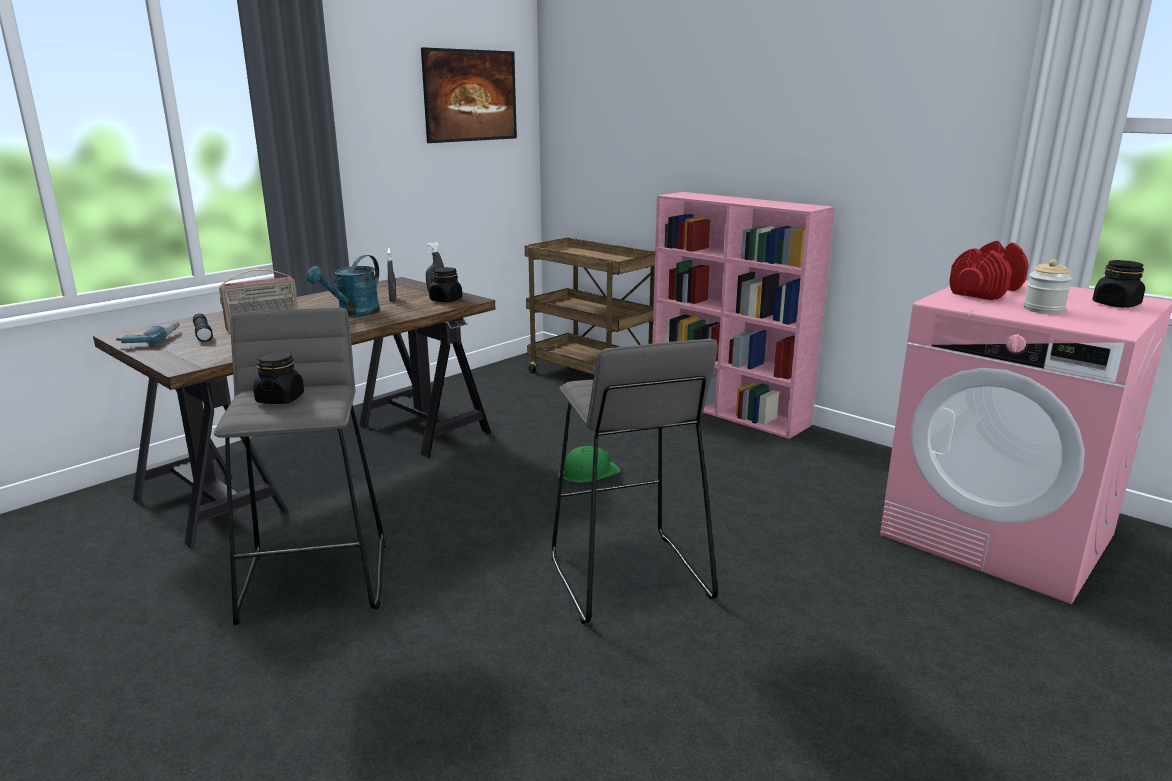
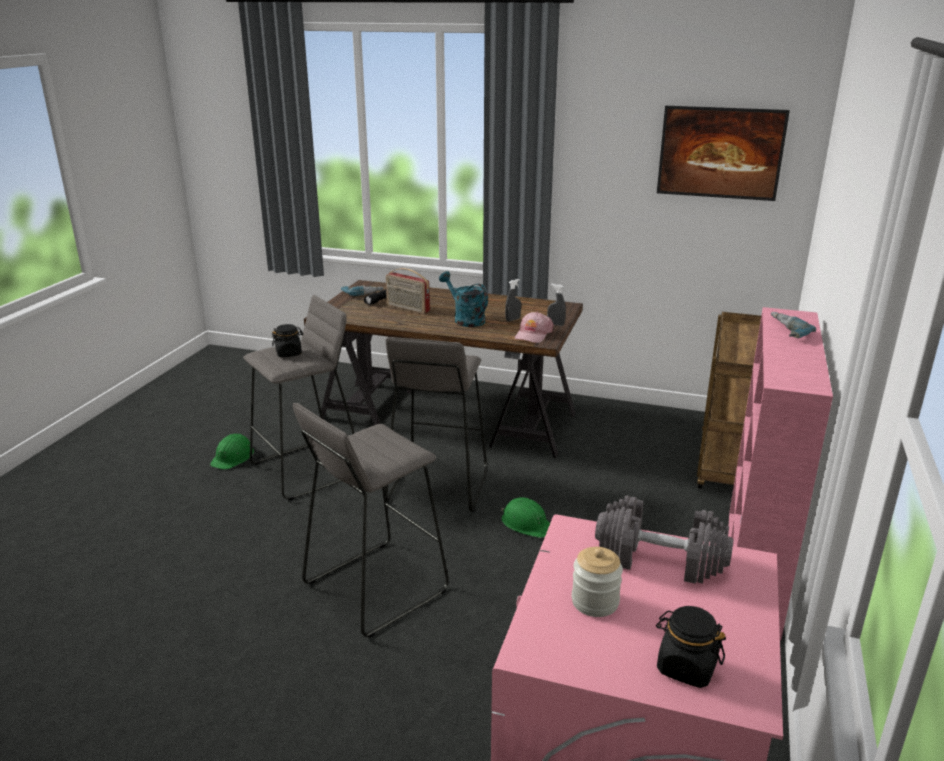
camera: 65 degrees right, 5 degrees up
(182, 644) = (233, 457): none -> green hard hat
(353, 313) = (465, 319): turquoise watering can -> turquoise watering can turned 45 degrees clockwise
(446, 300) = (533, 334): black jar -> pink cap
(467, 501) = (437, 485): none -> grey stool
(711, 198) = (783, 331): none -> power drill
(986, 291) = (660, 560): red dumbbell -> grey dumbbell

